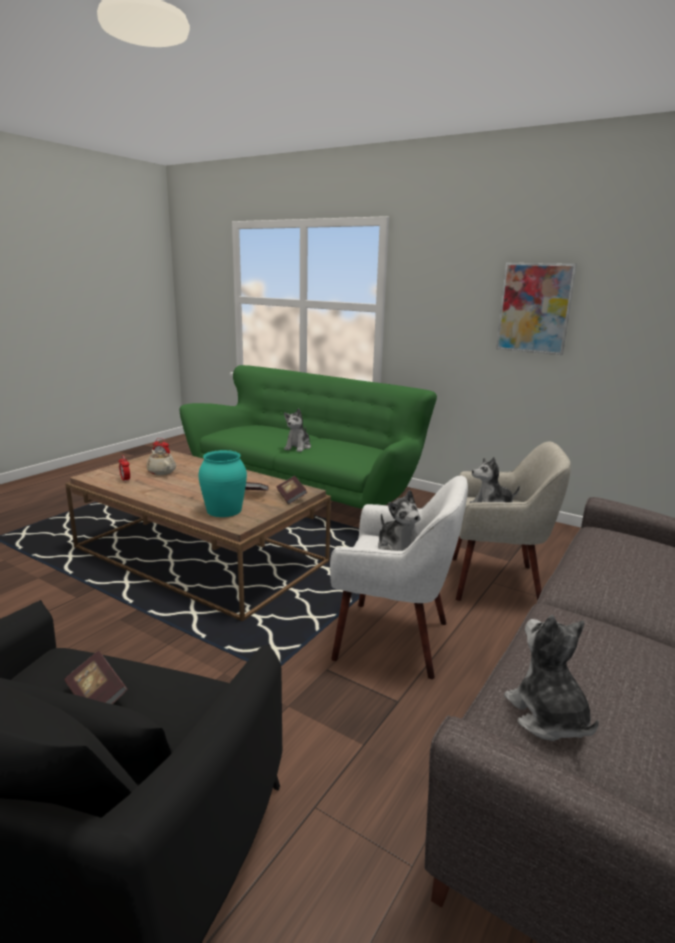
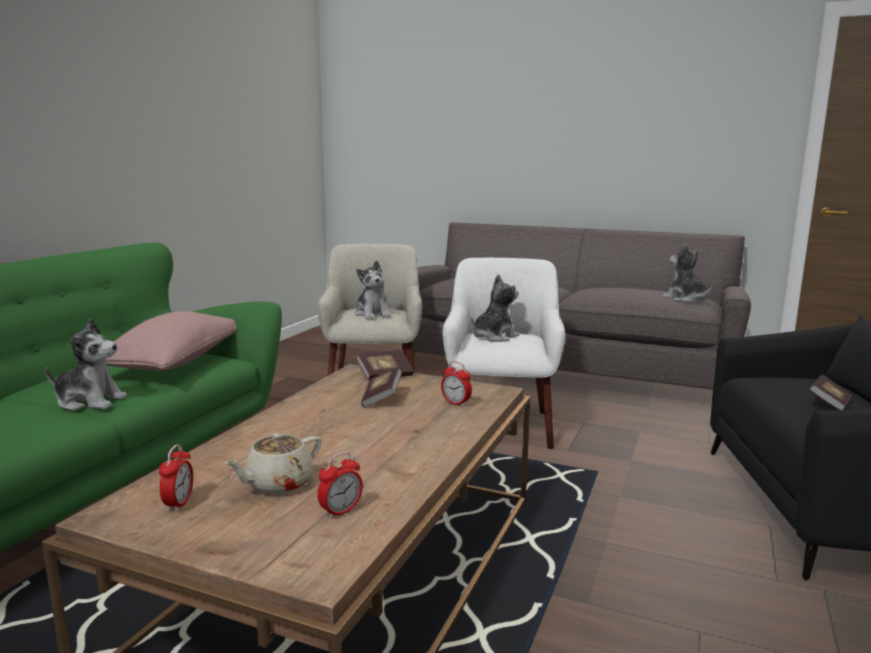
camera: 100 degrees left, 5 degrees down
(224, 510) = (456, 403): turquoise vase -> alarm clock
(354, 456) = (173, 363): none -> pink pillow
(534, 308) = (167, 122): picture -> none
(547, 716) = (685, 299): plush toy -> plush toy turned 90 degrees clockwise

